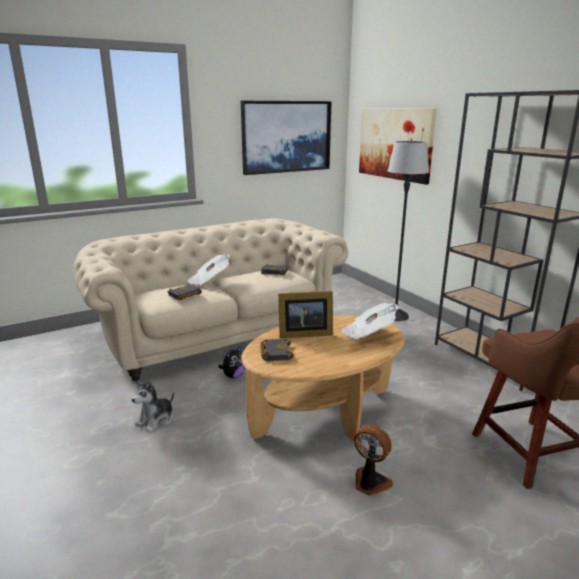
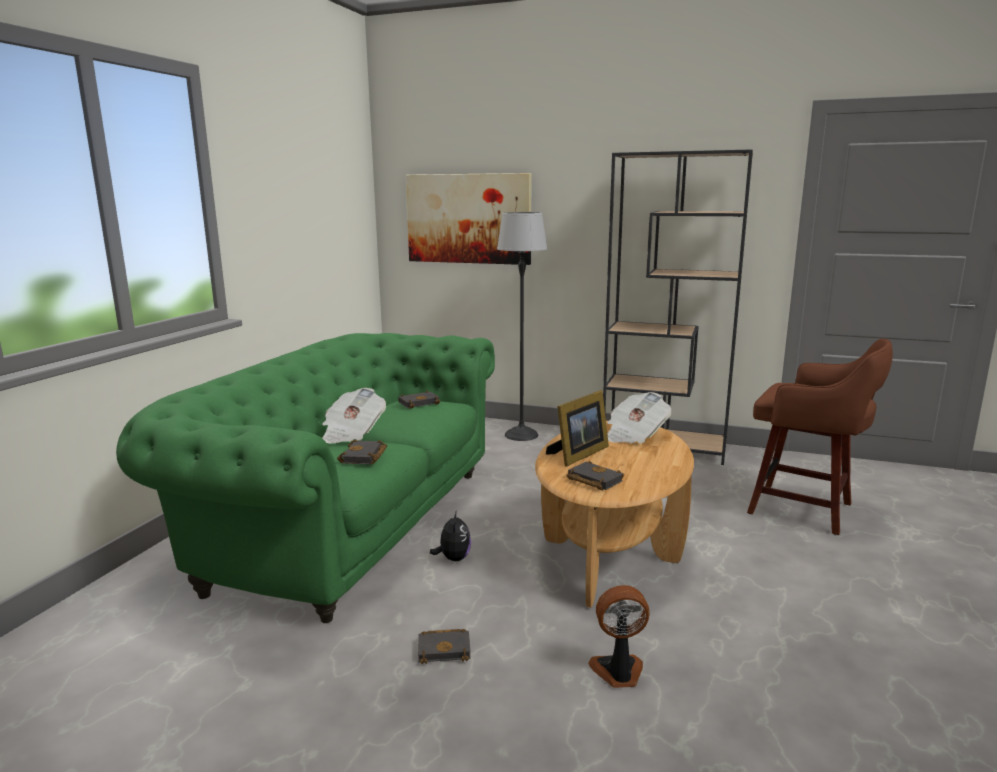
camera: 40 degrees left, 5 degrees down
(156, 420) = (445, 649): plush toy -> black book
(215, 334) = (342, 523): beige sofa -> green sofa
(286, 137) = (320, 215): picture -> none
(370, 483) = (746, 589): fan -> fan (618, 672)

